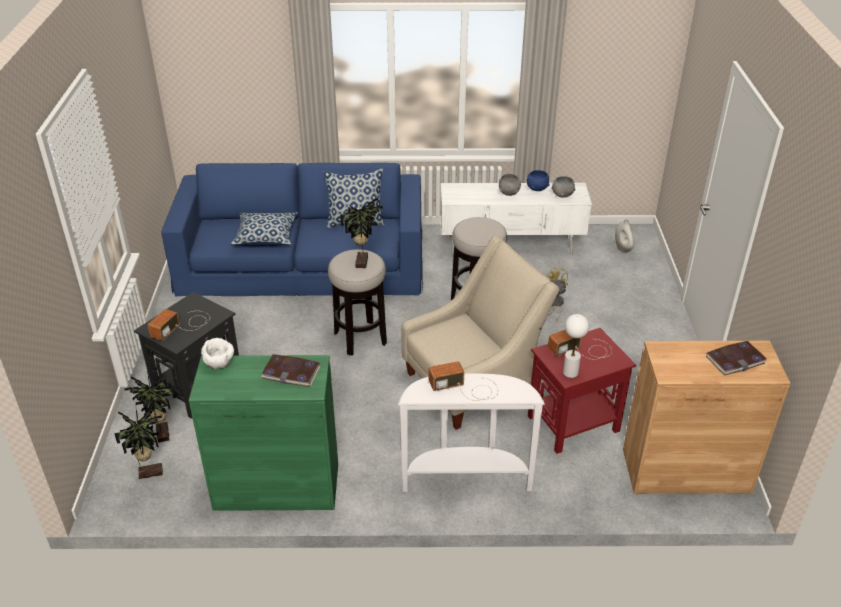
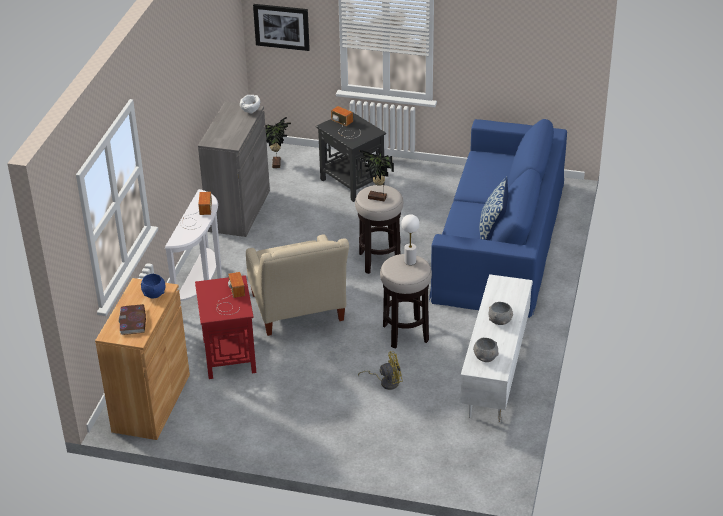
camera: 105 degrees right, 0 degrees up
(42, 311) = (281, 26): none -> picture
(161, 434) = (310, 167): potted plant -> none
(266, 237) = (481, 184): pillow -> none
(277, 486) = (239, 210): green cabinet -> grey cabinet
(291, 372) = (228, 135): book -> none
(536, 188) = (503, 342): blue bowl -> blue bowl (154, 293)
(570, 372) = (209, 287): white table lamp -> white table lamp (410, 261)
(623, 248) = (467, 460): white vase -> none

